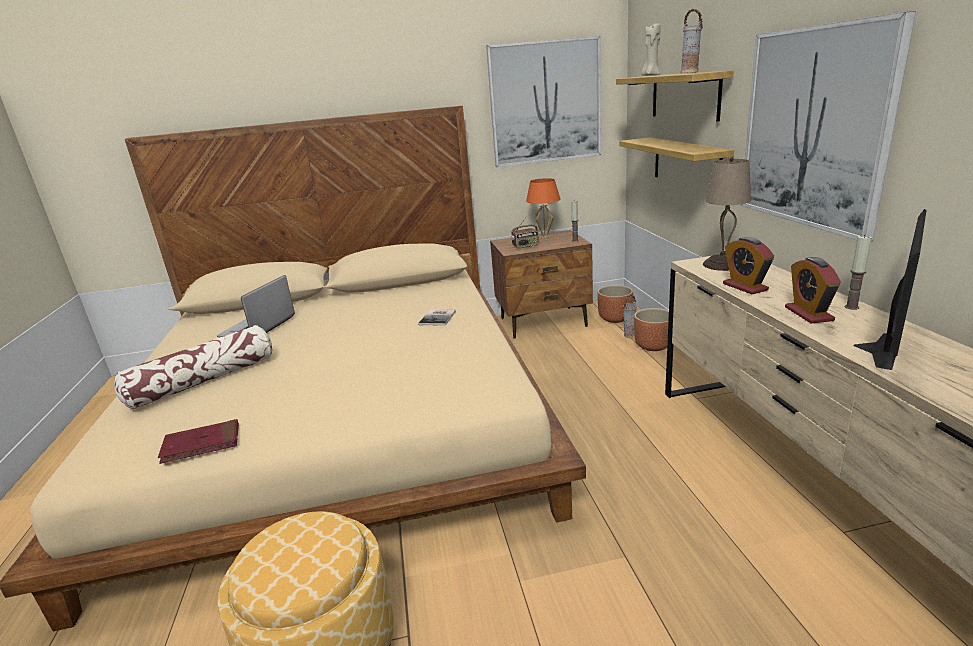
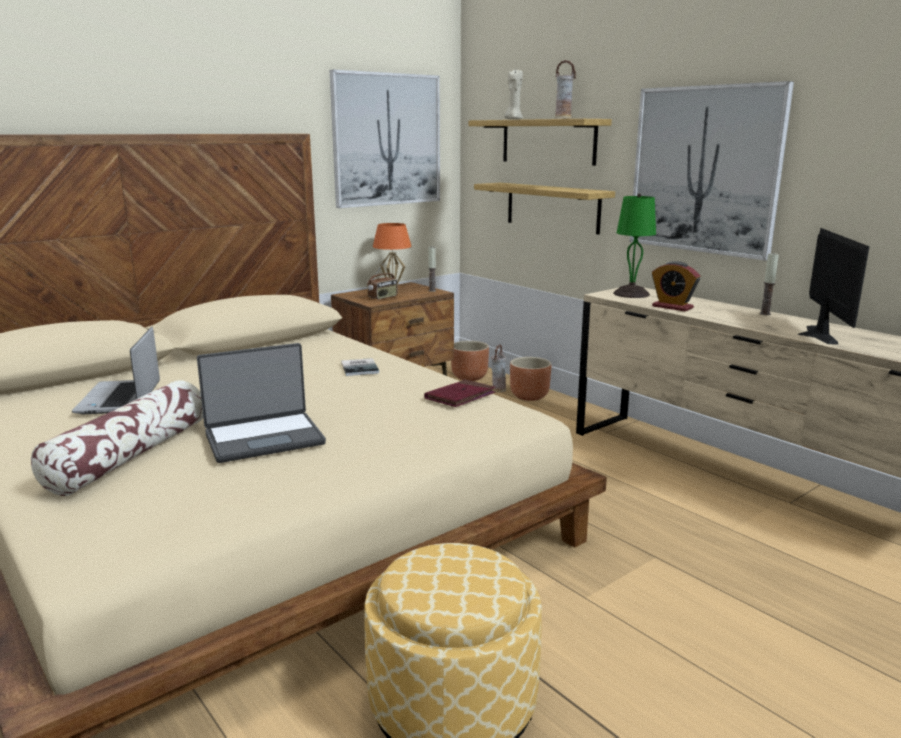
camera: 30 degrees left, 5 degrees down
(201, 444) = (234, 507): red book -> red book (460, 397)
(293, 380) = (264, 438): none -> laptop
(722, 264) = (631, 294): beige table lamp -> green table lamp
(808, 314) = (743, 320): alarm clock -> none

